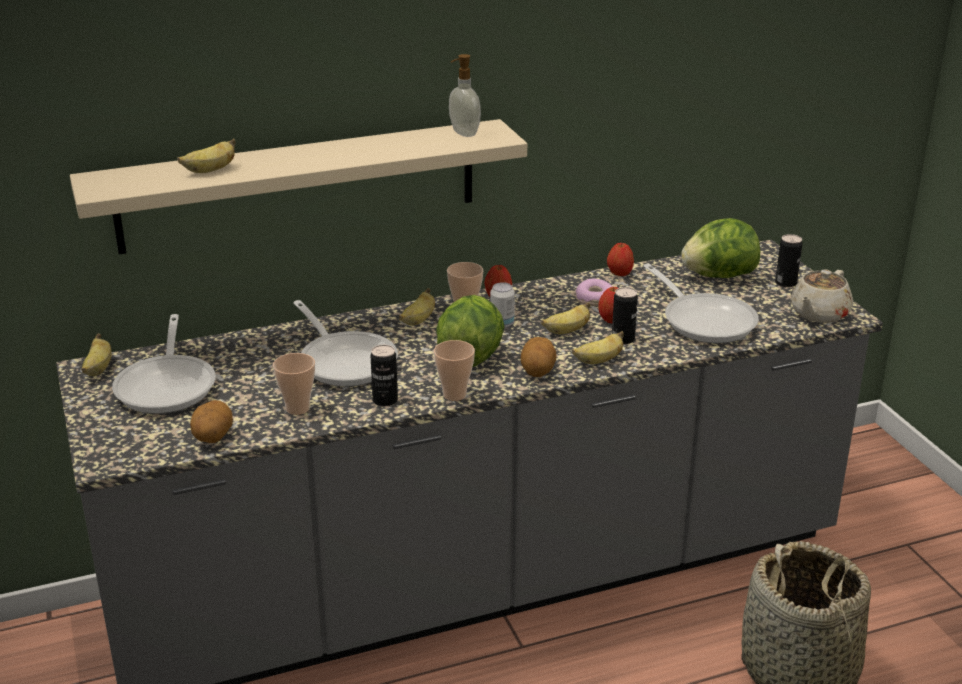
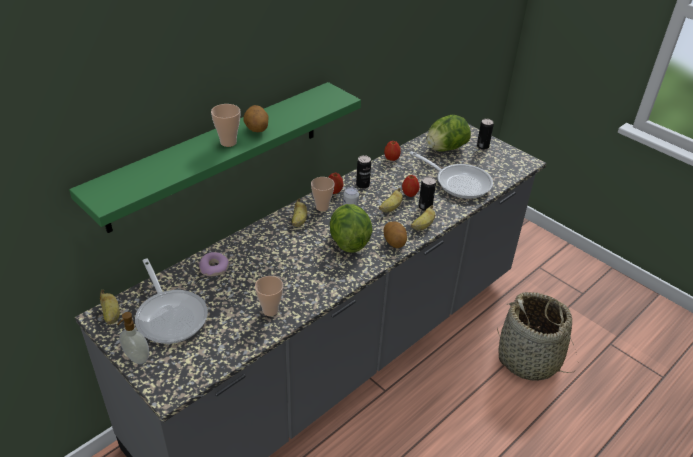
camera: 25 degrees left, 10 degrees up
(210, 170) = (174, 164): banana -> none
(213, 438) = (231, 350): potato -> potato (256, 130)
(299, 186) = (217, 154): beige shelf -> green shelf
(345, 361) = (275, 264): frying pan -> none
(385, 400) = (320, 289): can -> can (362, 185)
(454, 395) = (358, 273): cup -> cup (228, 142)
(463, 133) = (316, 98): soap dispenser -> soap dispenser (136, 358)
(595, 299) = (390, 181): donut -> donut (214, 268)
(818, 314) = (513, 164): beige teapot -> none

